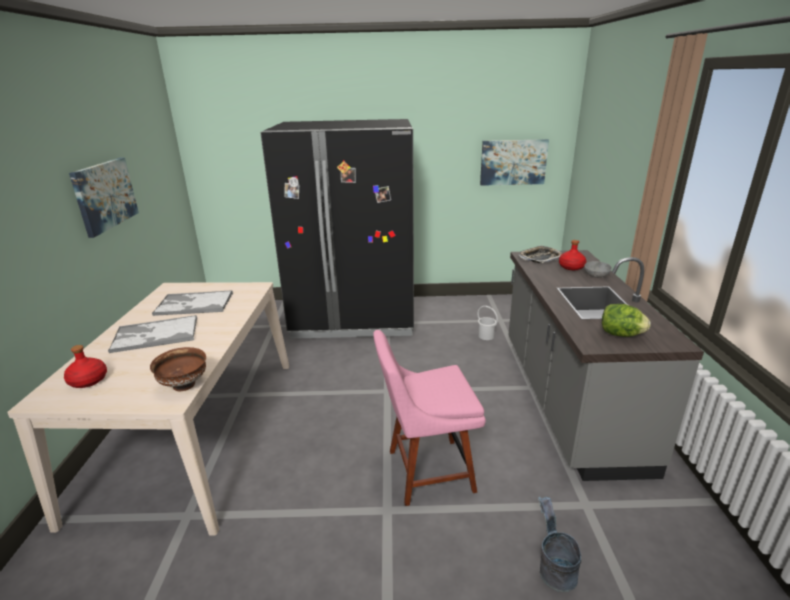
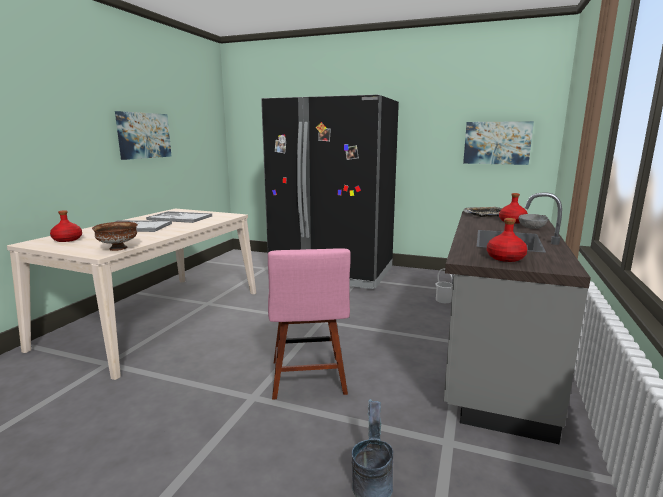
camera: 20 degrees right, 10 degrees down
(425, 471) = (308, 379): pink chair -> pink chair turned 105 degrees counterclockwise
(620, 334) = (505, 258): lettuce -> red bottle

